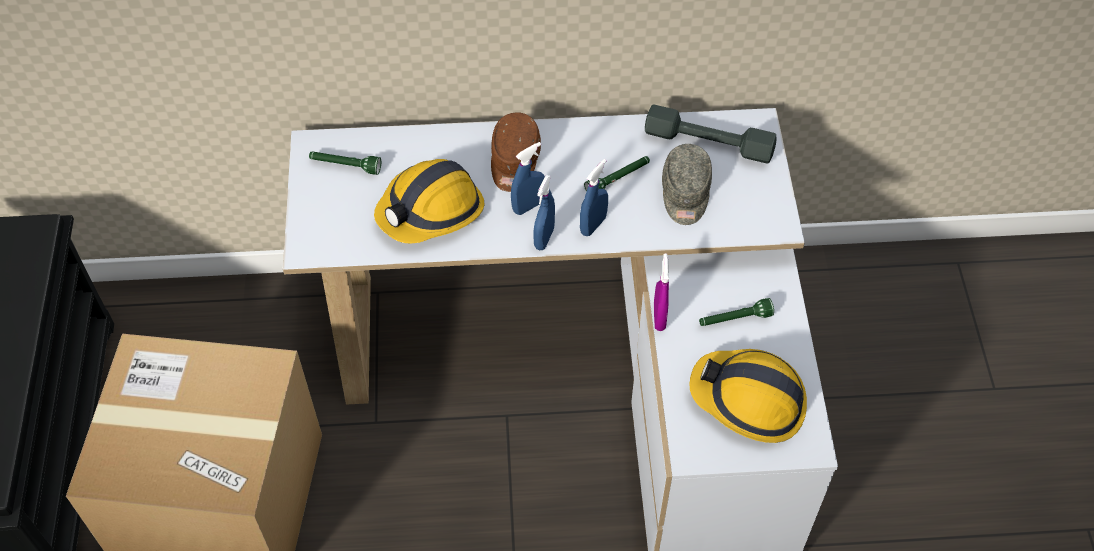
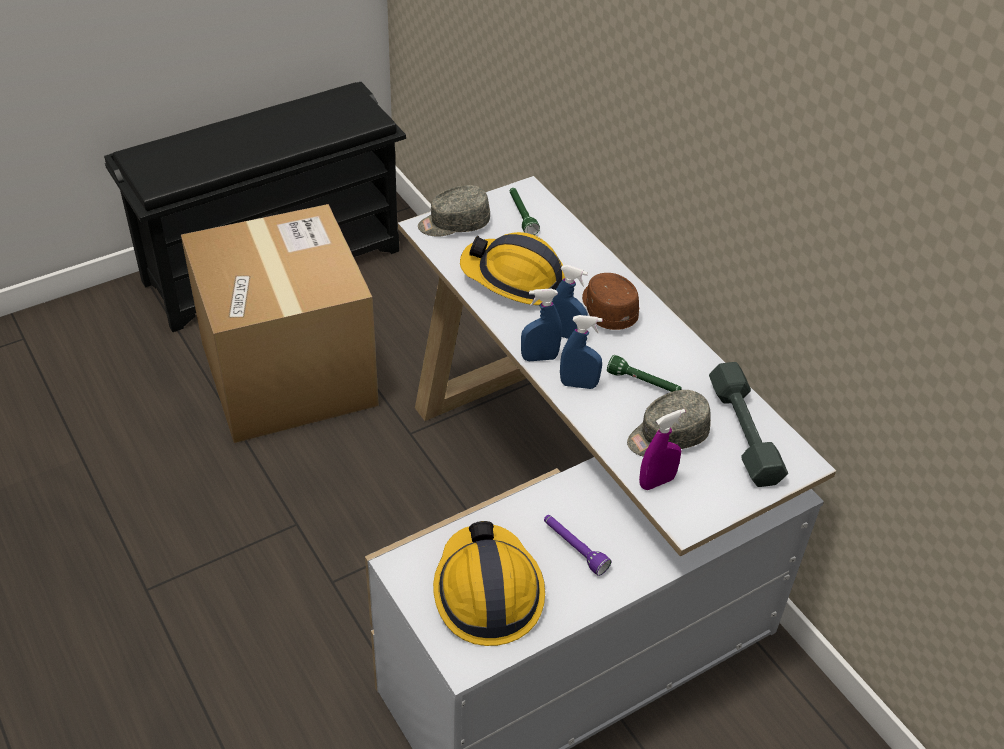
camera: 60 degrees right, 10 degrees down
(319, 224) = (453, 224): none -> grey cap
(514, 162) = (607, 309): brown cap -> brown cap turned 90 degrees clockwise
(659, 317) = (535, 489): purple spray bottle -> purple spray bottle (656, 482)
(734, 319) = (574, 548): green flashlight -> purple flashlight

